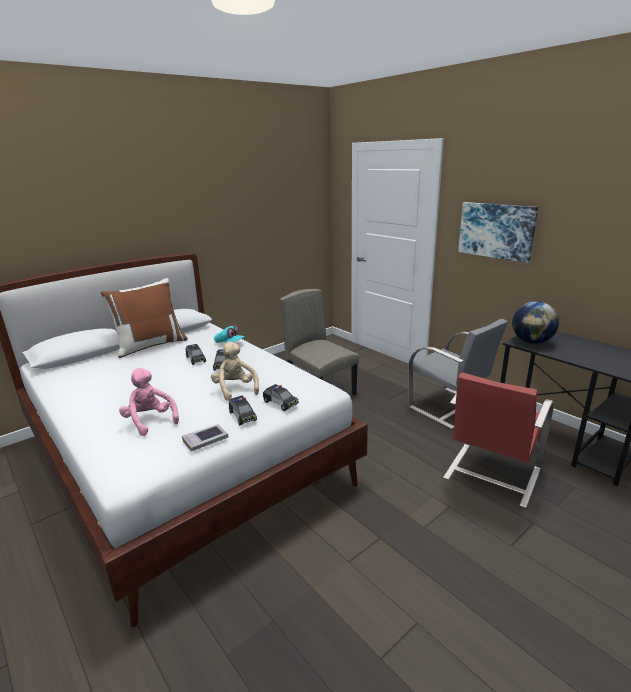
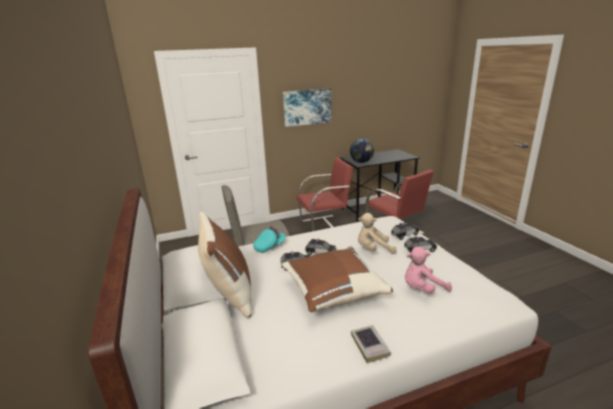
camera: 70 degrees left, 0 degrees up
(151, 380) = (333, 291): none -> brown pillow
(205, 440) = (454, 265): book -> book (370, 346)
(449, 408) = (325, 226): grey chair -> red chair

